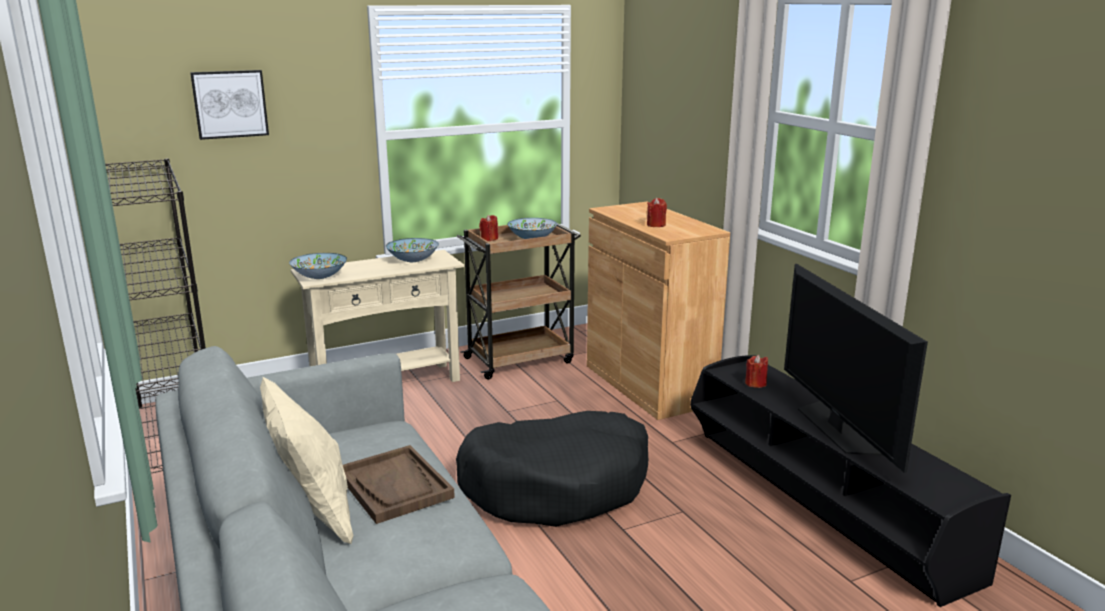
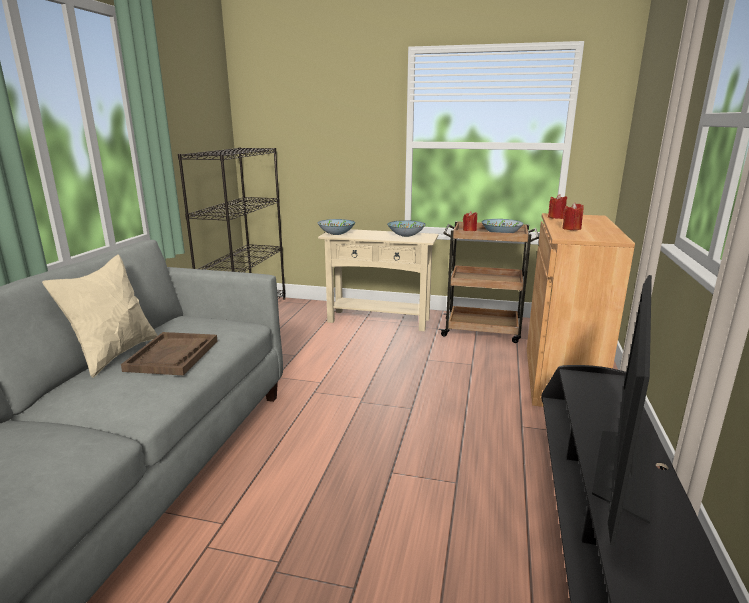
camera: 40 degrees right, 0 degrees up
(230, 104) = (314, 115): picture -> none
(556, 485) = (390, 419): black dog bed -> none
(755, 383) = (592, 395): red candle -> red candle (556, 217)

